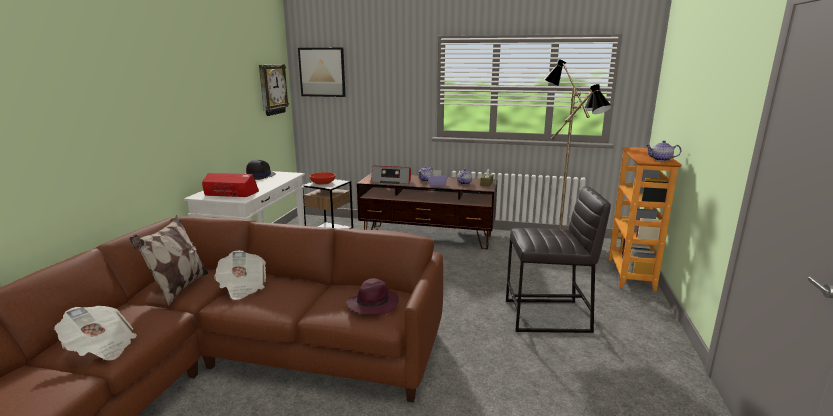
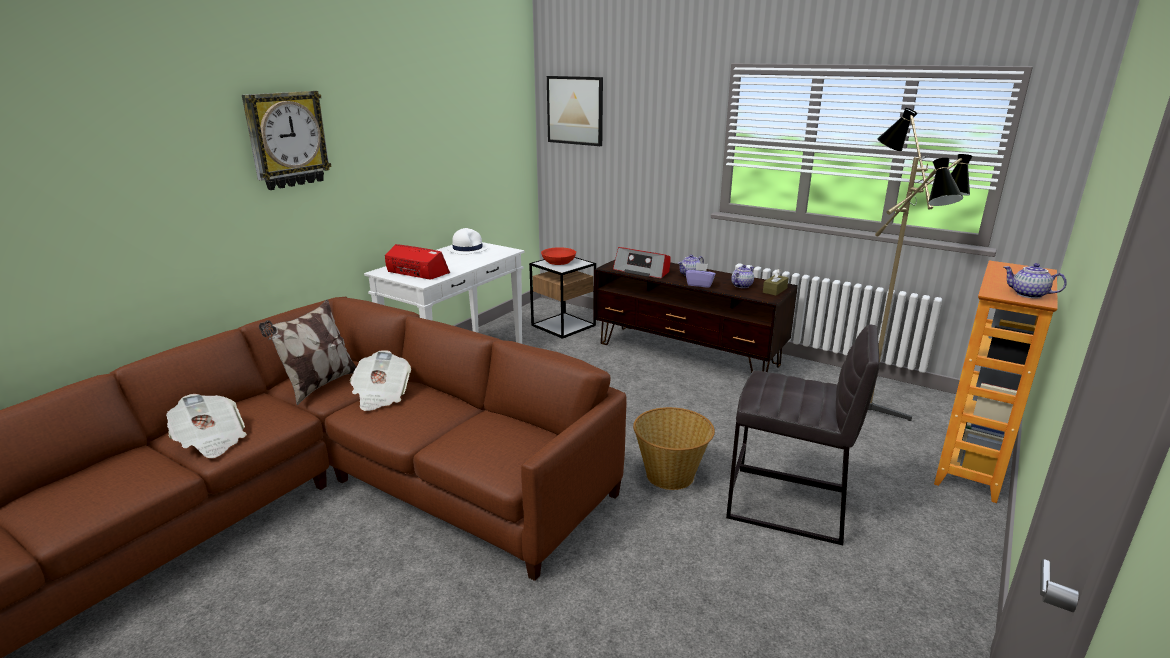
camera: 20 degrees right, 5 degrees up
(258, 175) = (467, 249): black hat -> white hat
(272, 89) = (506, 133): wall clock -> wall clock (287, 139)
(373, 303) = (508, 447): purple hat -> none
(464, 312) = (670, 475): none -> basket

